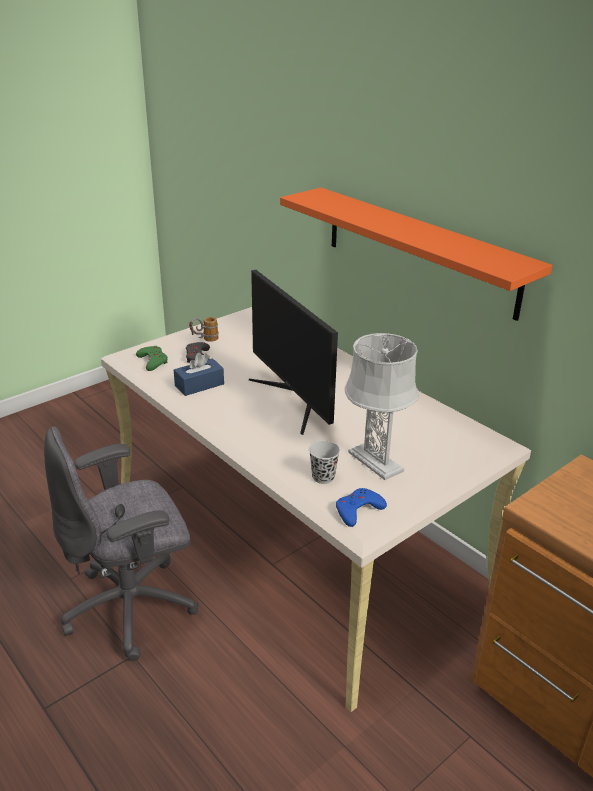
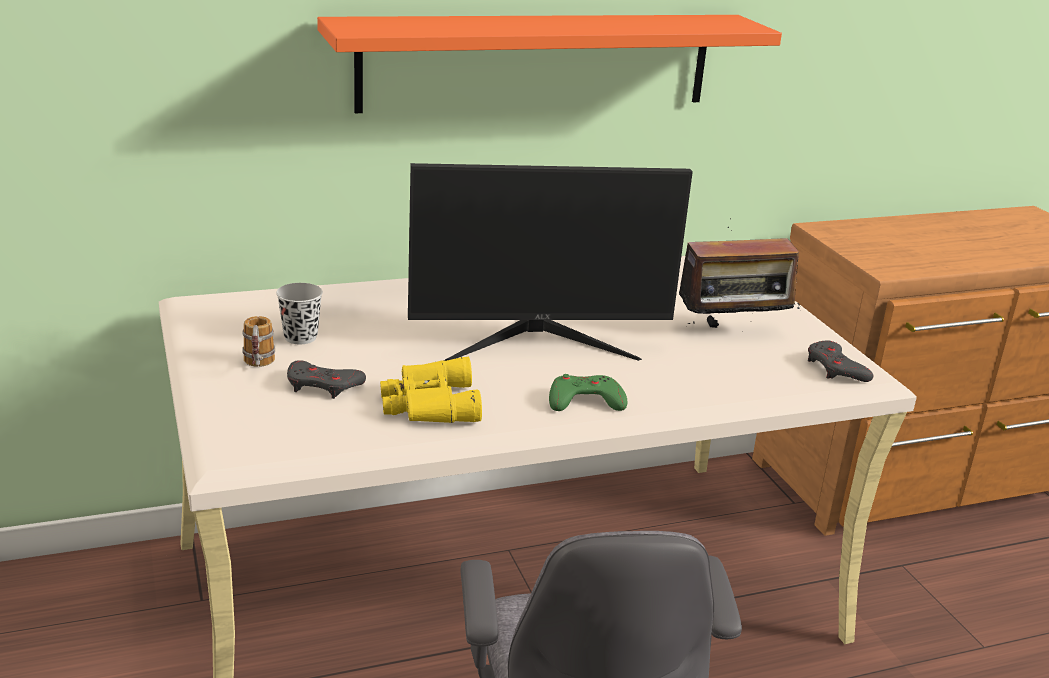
camera: 70 degrees left, 5 degrees down
(152, 361) = (291, 431): green game controller -> green game controller (585, 401)
(199, 385) = (428, 404): blue tissue box -> yellow binoculars
(323, 477) = (755, 371): black cup -> black cup (300, 337)
(358, 510) = (835, 368): blue game controller -> grey game controller
(376, 461) = (733, 331): grey table lamp -> radio

